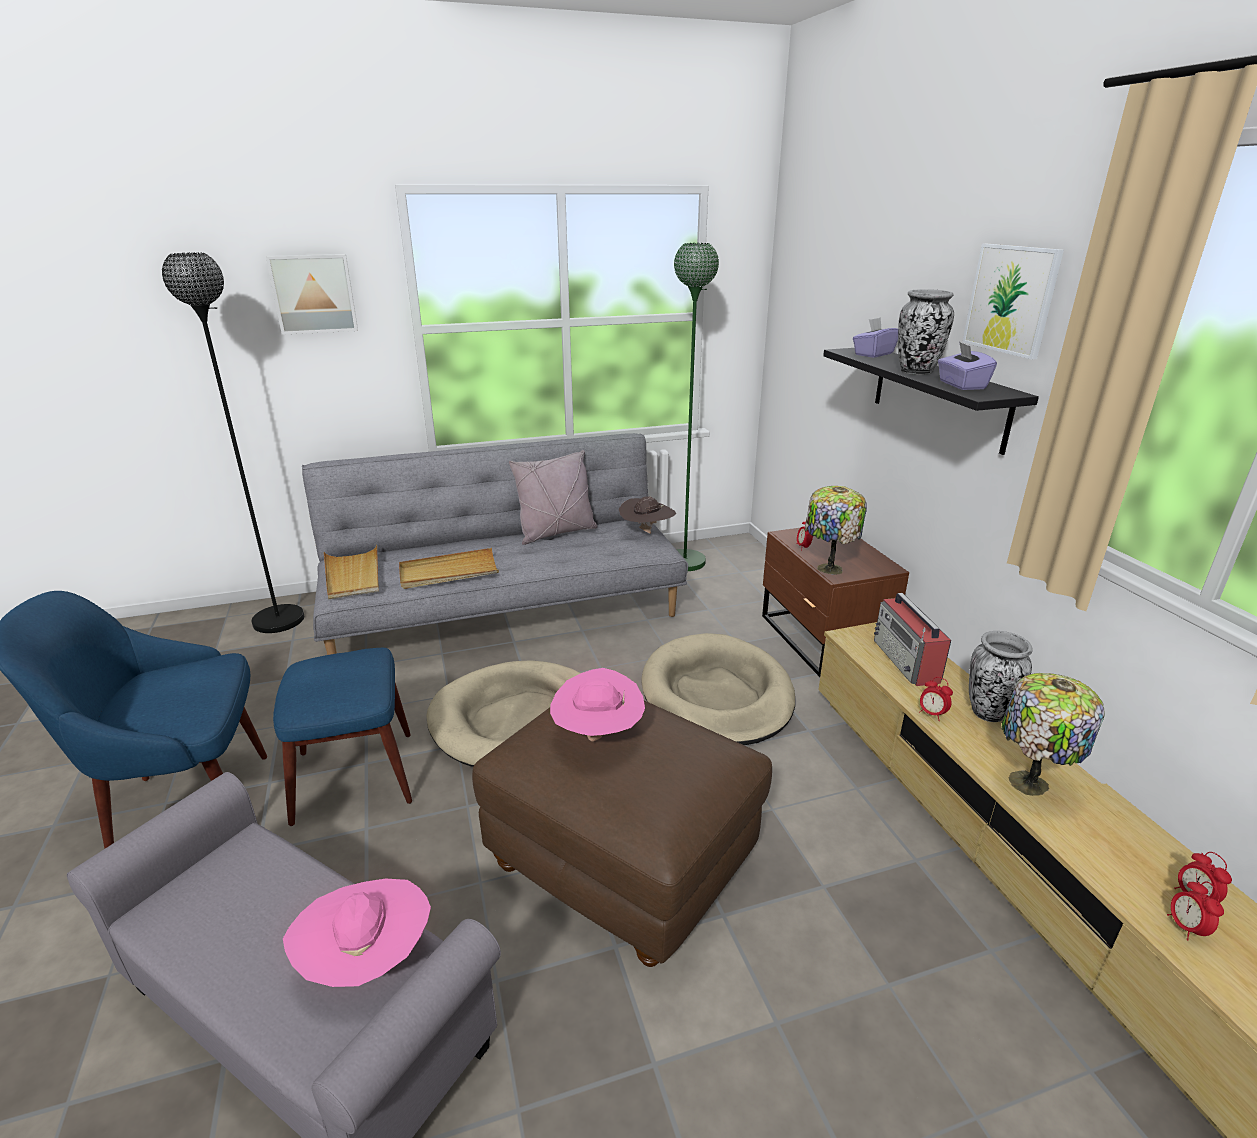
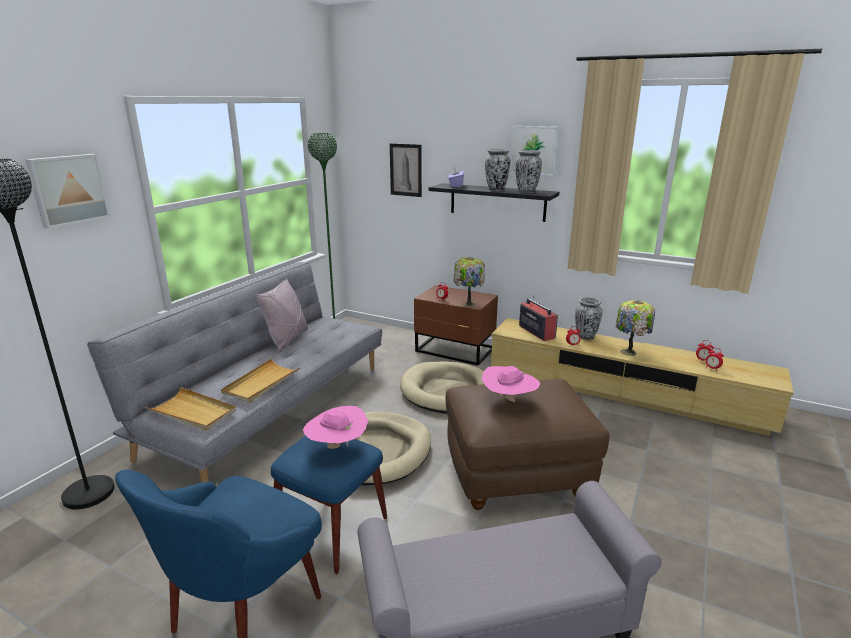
camera: 45 degrees left, 5 degrees down
(368, 960) = (549, 540): pink hat -> pink hat (337, 446)
(647, 533) = (341, 322): brown hat -> none
(834, 316) = (406, 170): none -> picture
(906, 661) = (536, 332): radio -> radio turned 150 degrees counterclockwise
(961, 385) = (526, 192): purple tissue box -> vase

